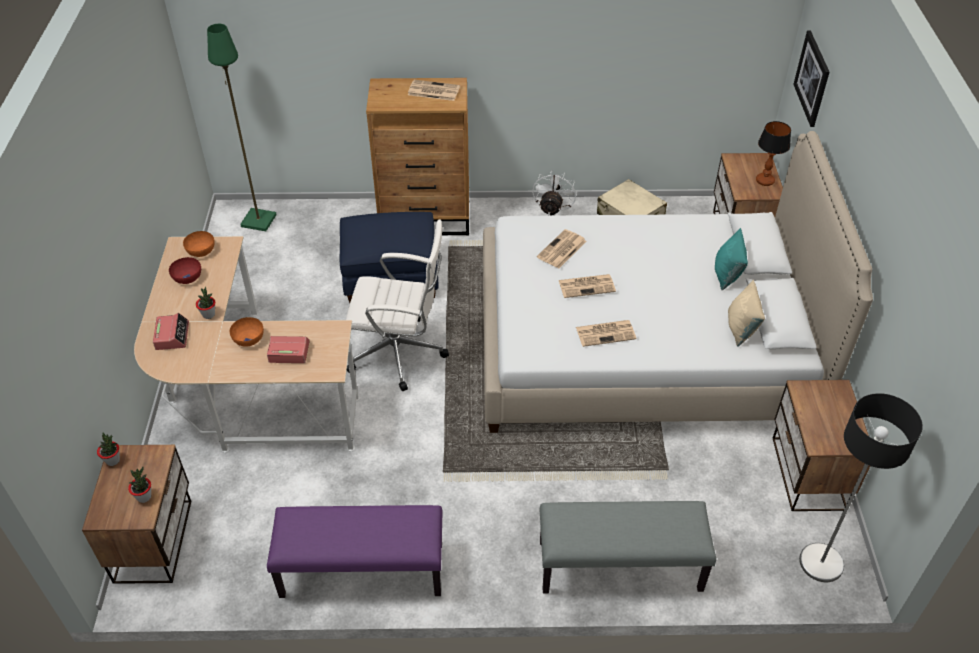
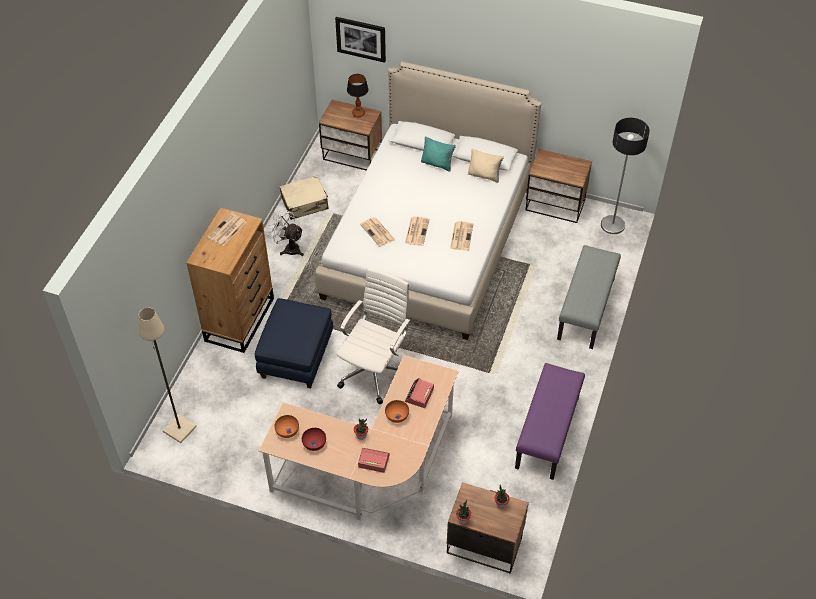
camera: 70 degrees left, 5 degrees up
(258, 221) = (180, 430): green floor lamp -> beige floor lamp

